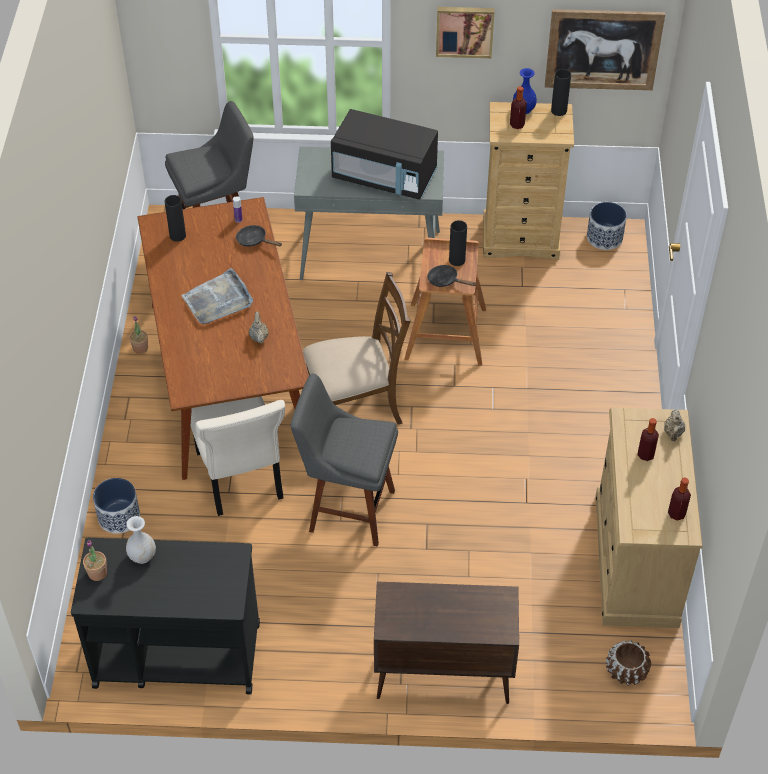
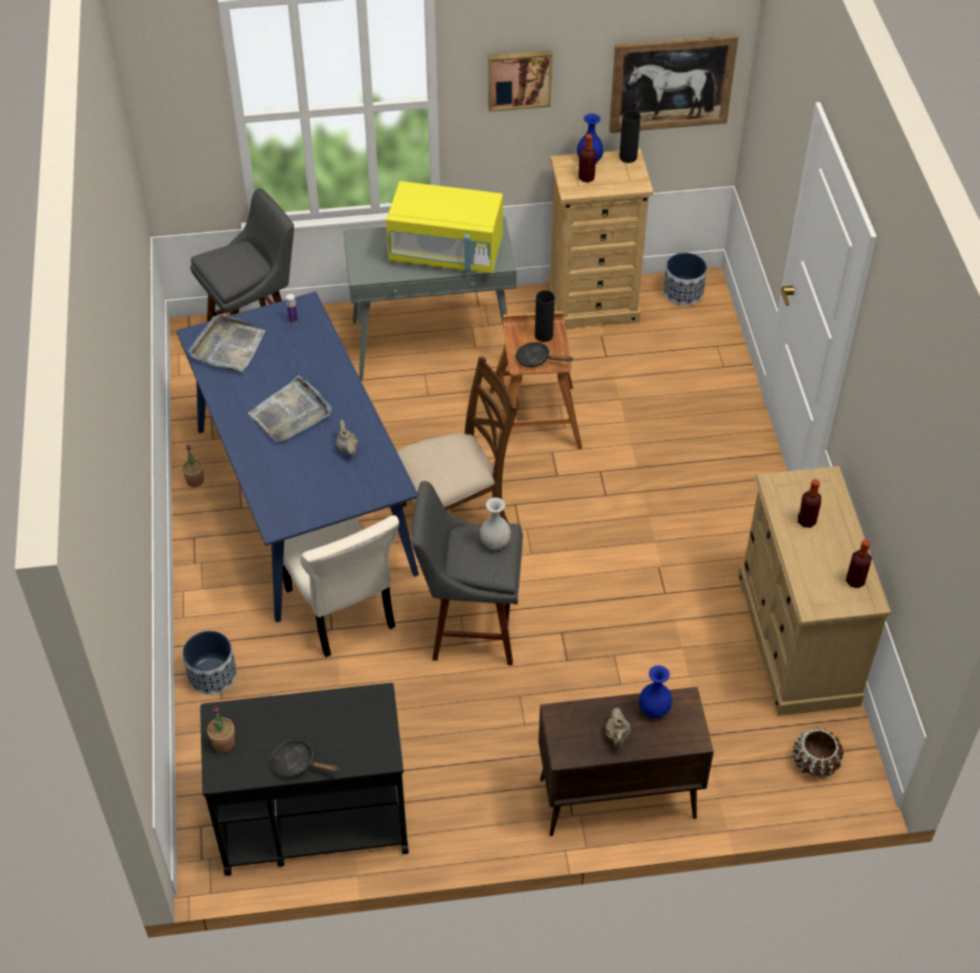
camera: 10 degrees left, 0 degrees up
(142, 556) = (271, 715): white vase -> white vase (495, 542)
(177, 235) = (228, 347): black vase -> grey tray
(228, 377) = (303, 499): brown dining table -> blue dining table
(254, 241) = (316, 341): black frying pan -> black frying pan (297, 763)
(385, 177) = (446, 253): black microwave -> yellow microwave
(475, 601) = (654, 710): none -> blue vase
(673, 433) = (830, 493): beige teapot -> beige teapot (617, 736)

